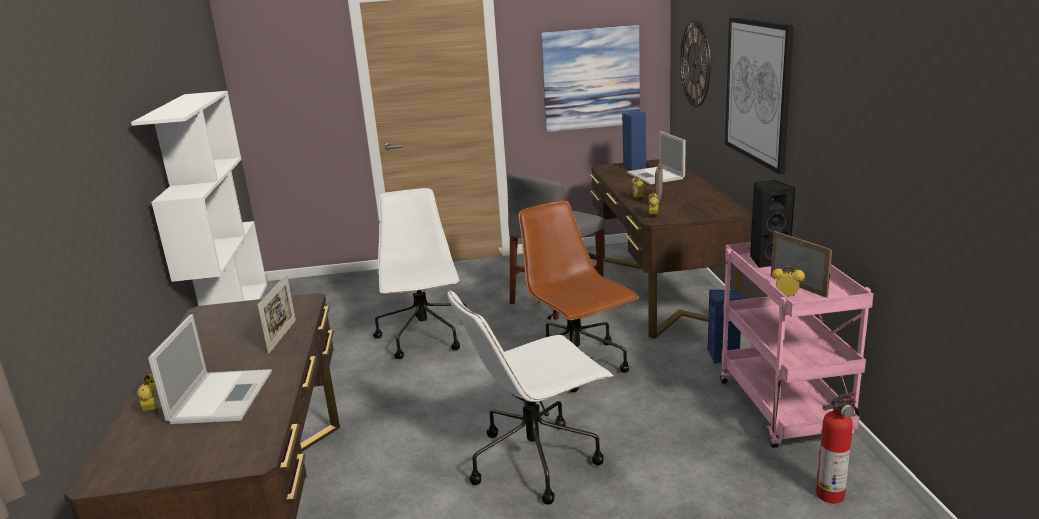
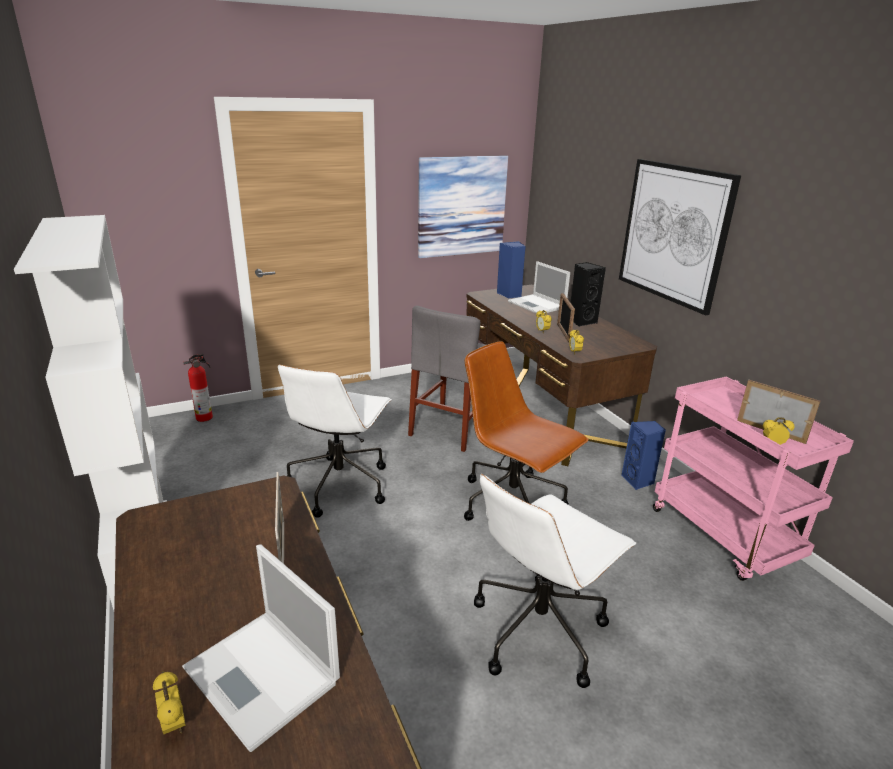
camera: 20 degrees left, 5 degrees up
(222, 396) = (264, 676): laptop -> laptop turned 150 degrees clockwise
(425, 337) = (340, 484): white office chair -> white office chair turned 135 degrees counterclockwise
(694, 63) = (572, 198): wall clock -> none
(767, 260) = (718, 402): black speaker -> black speaker (581, 321)
(832, 494) = (820, 626): fire extinguisher -> fire extinguisher (205, 417)

